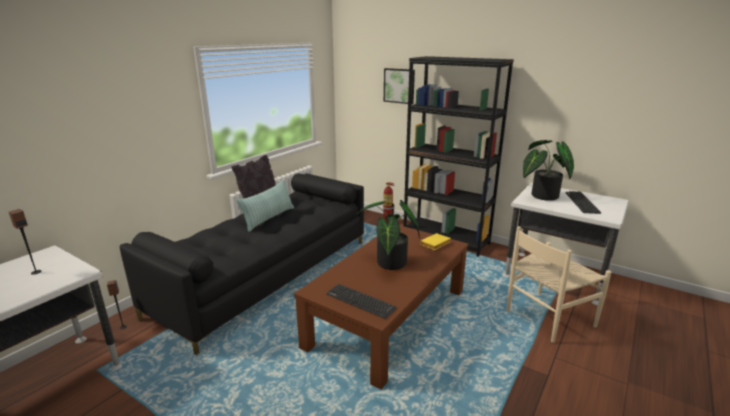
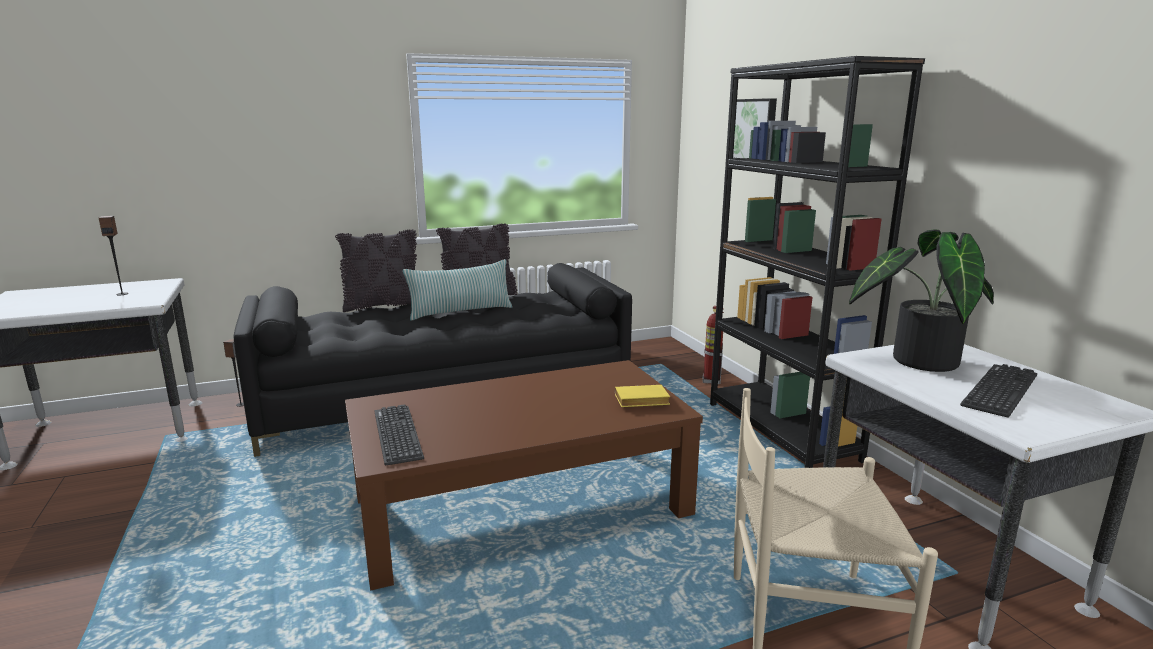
camera: 35 degrees right, 5 degrees down
(209, 226) = (383, 305): none -> black pillow
(389, 264) = (520, 405): potted plant -> none

